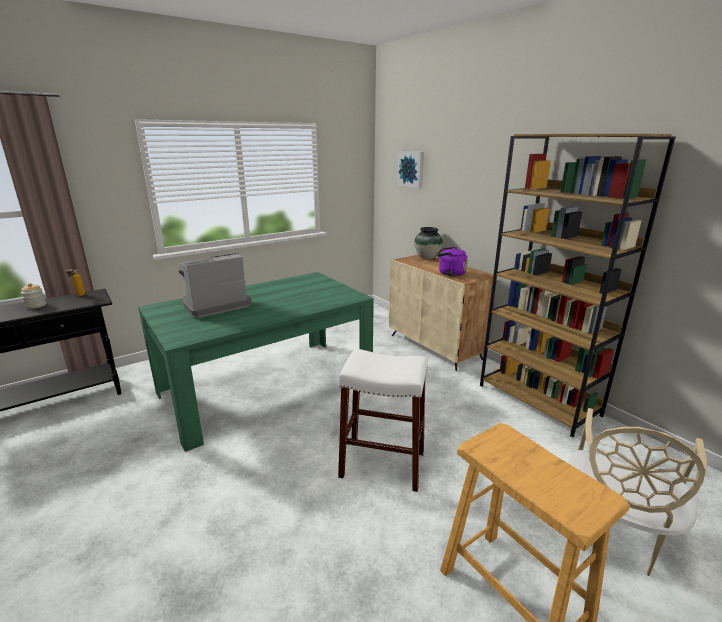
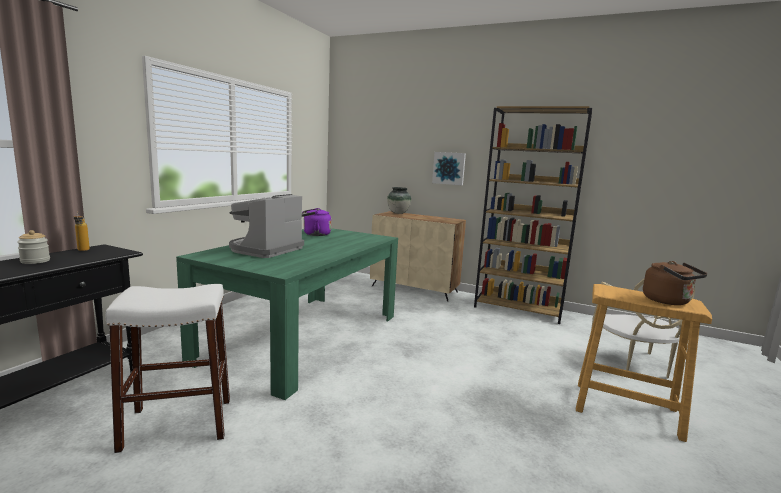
camera: 30 degrees left, 10 degrees down
(382, 464) = (467, 365): white stool -> white stool (177, 424)
(411, 169) = (373, 140): picture -> picture (449, 168)
(449, 273) = (433, 220): purple kettle -> purple kettle (315, 234)
(559, 489) = (669, 301): none -> brown kettle

